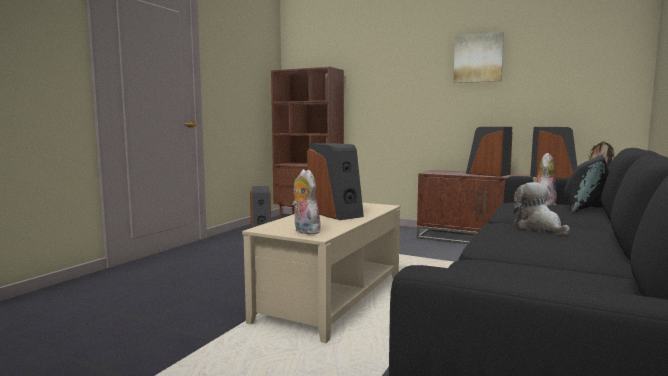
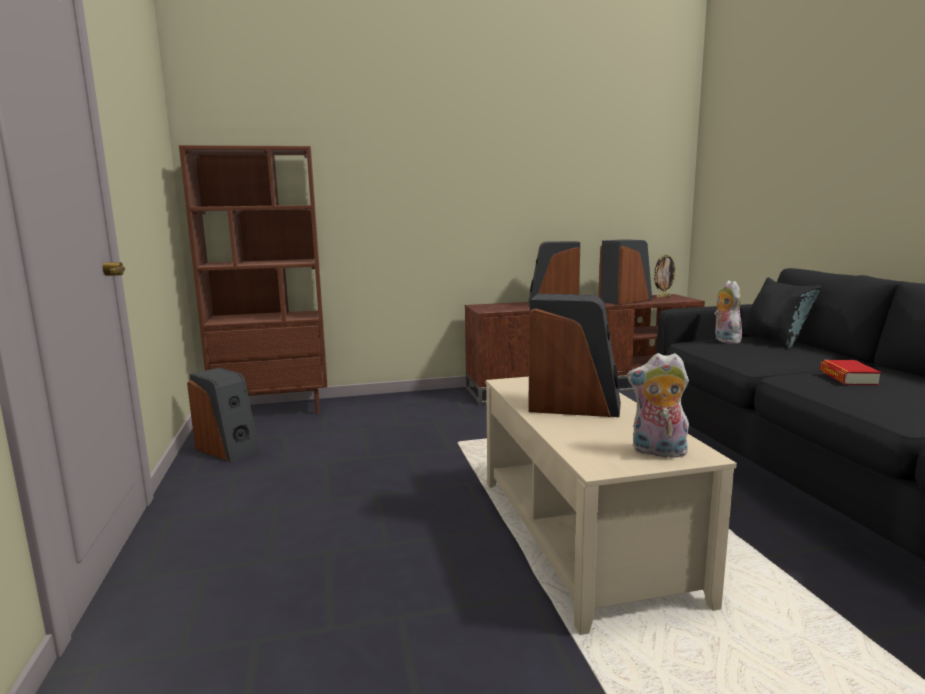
camera: 40 degrees left, 5 degrees up
(478, 58) = (519, 147): picture -> none
(539, 228) = (848, 378): plush toy -> book

